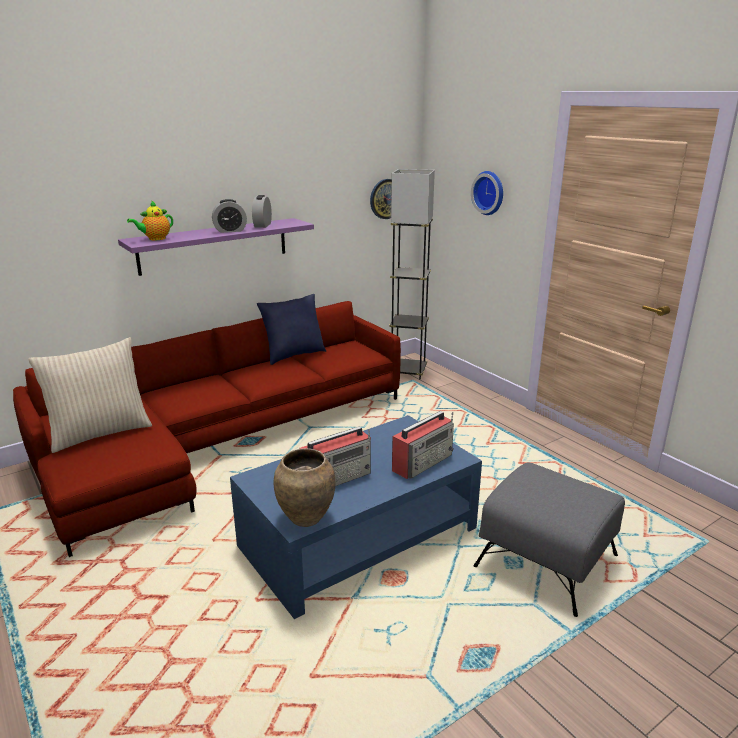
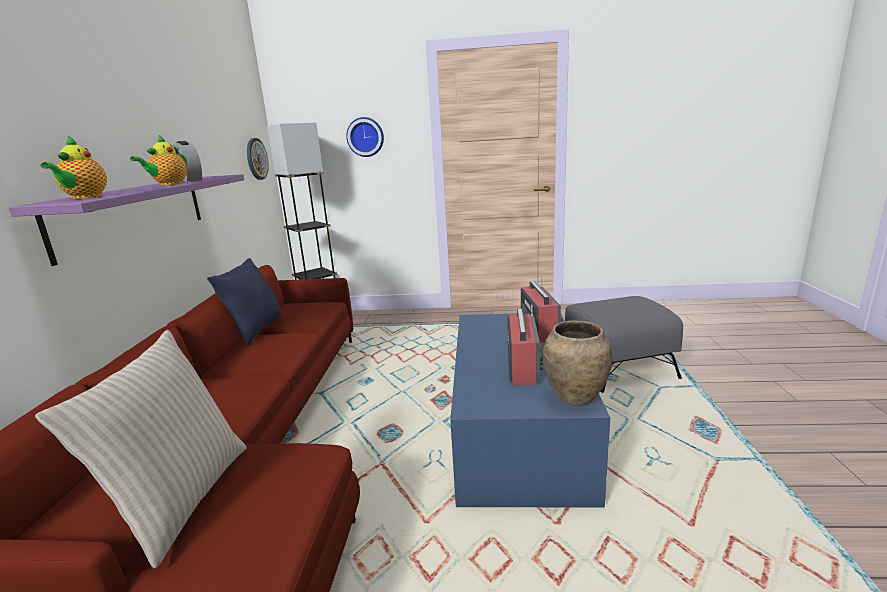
camera: 50 degrees left, 5 degrees down
(230, 231) = (168, 184): alarm clock -> teapot

